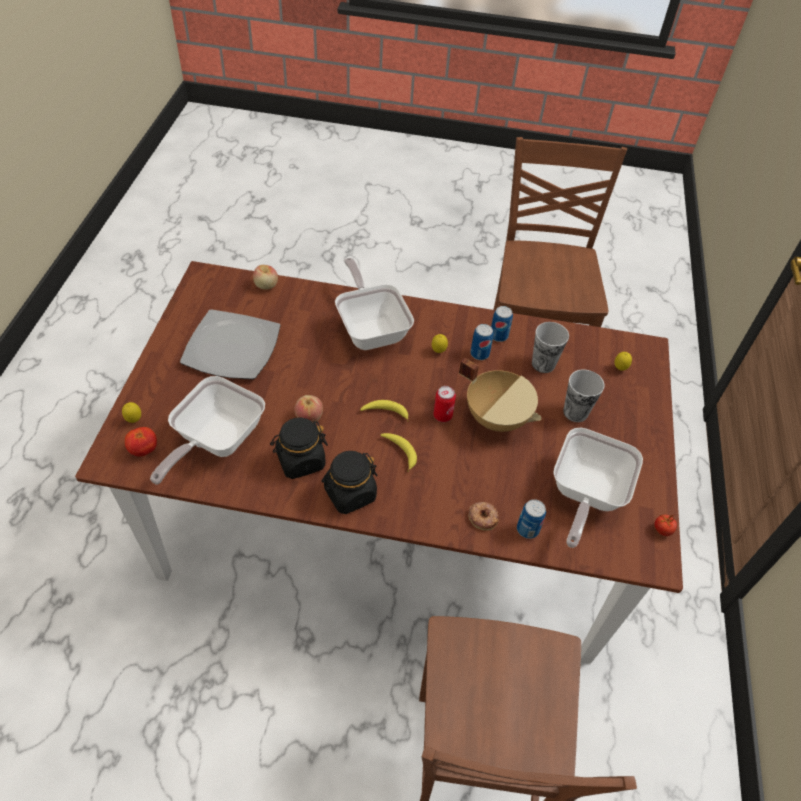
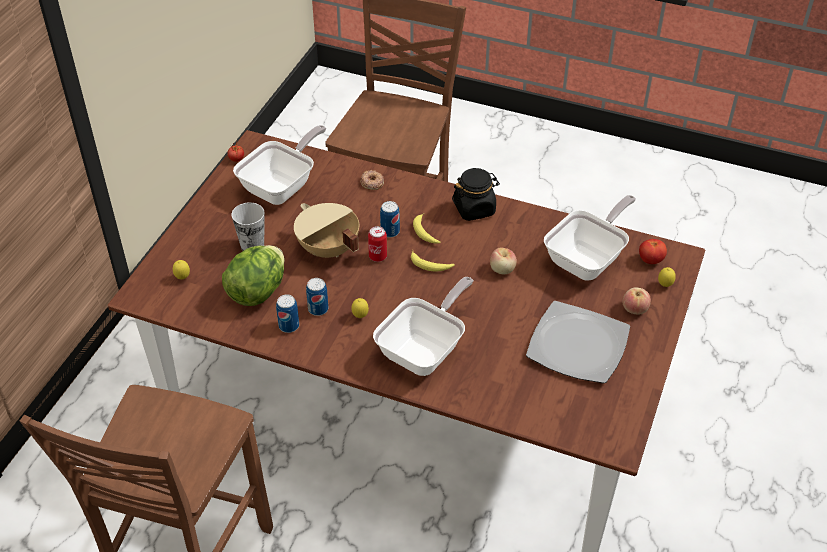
camera: 165 degrees left, 5 degrees down
(266, 286) = (540, 420): apple -> apple (634, 309)
(300, 460) = (513, 236): black jar -> none
(371, 328) = (425, 350): frying pan -> frying pan turned 135 degrees counterclockwise
(527, 529) = (340, 171): can -> can (390, 232)
(543, 364) = (257, 291): cup -> lettuce

